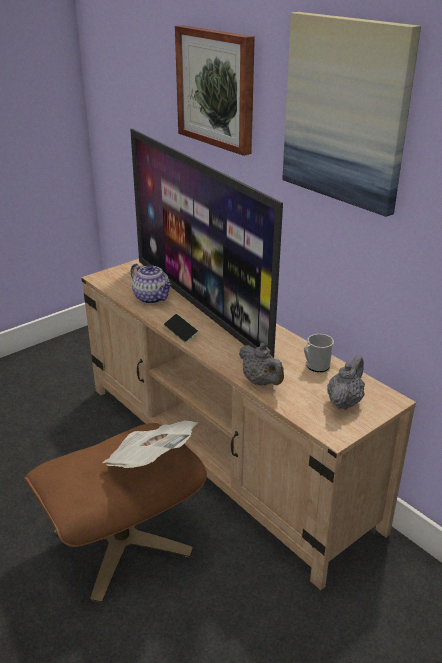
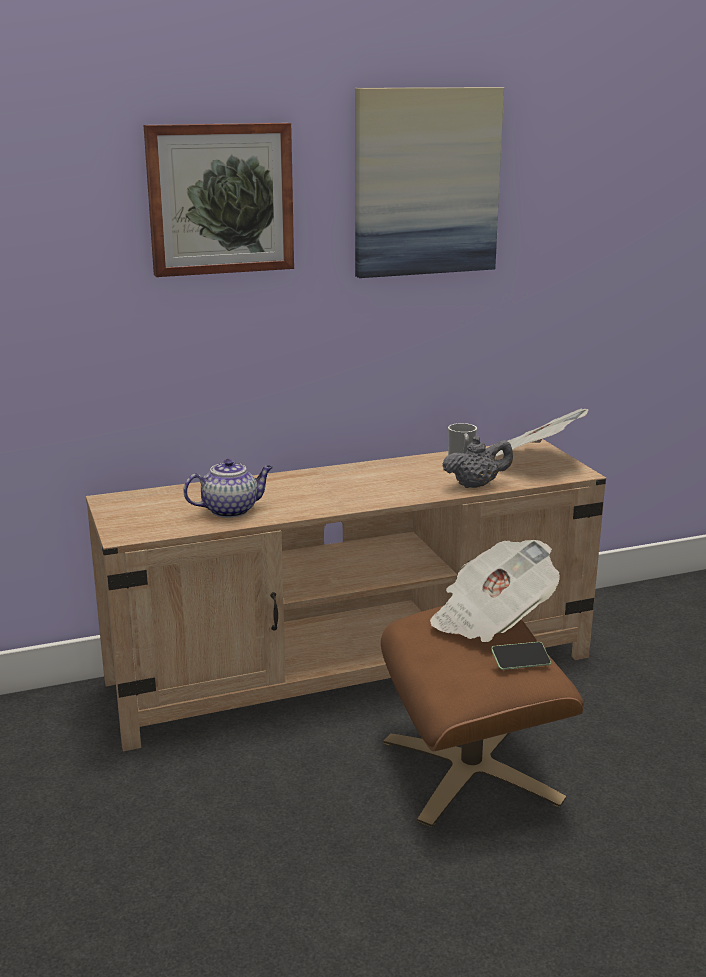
camera: 70 degrees left, 10 degrees down
(181, 332) = (340, 506): phone -> phone (520, 663)
(201, 307) = (285, 488): television -> none
(344, 402) = (530, 461): grey teapot -> newspaper

